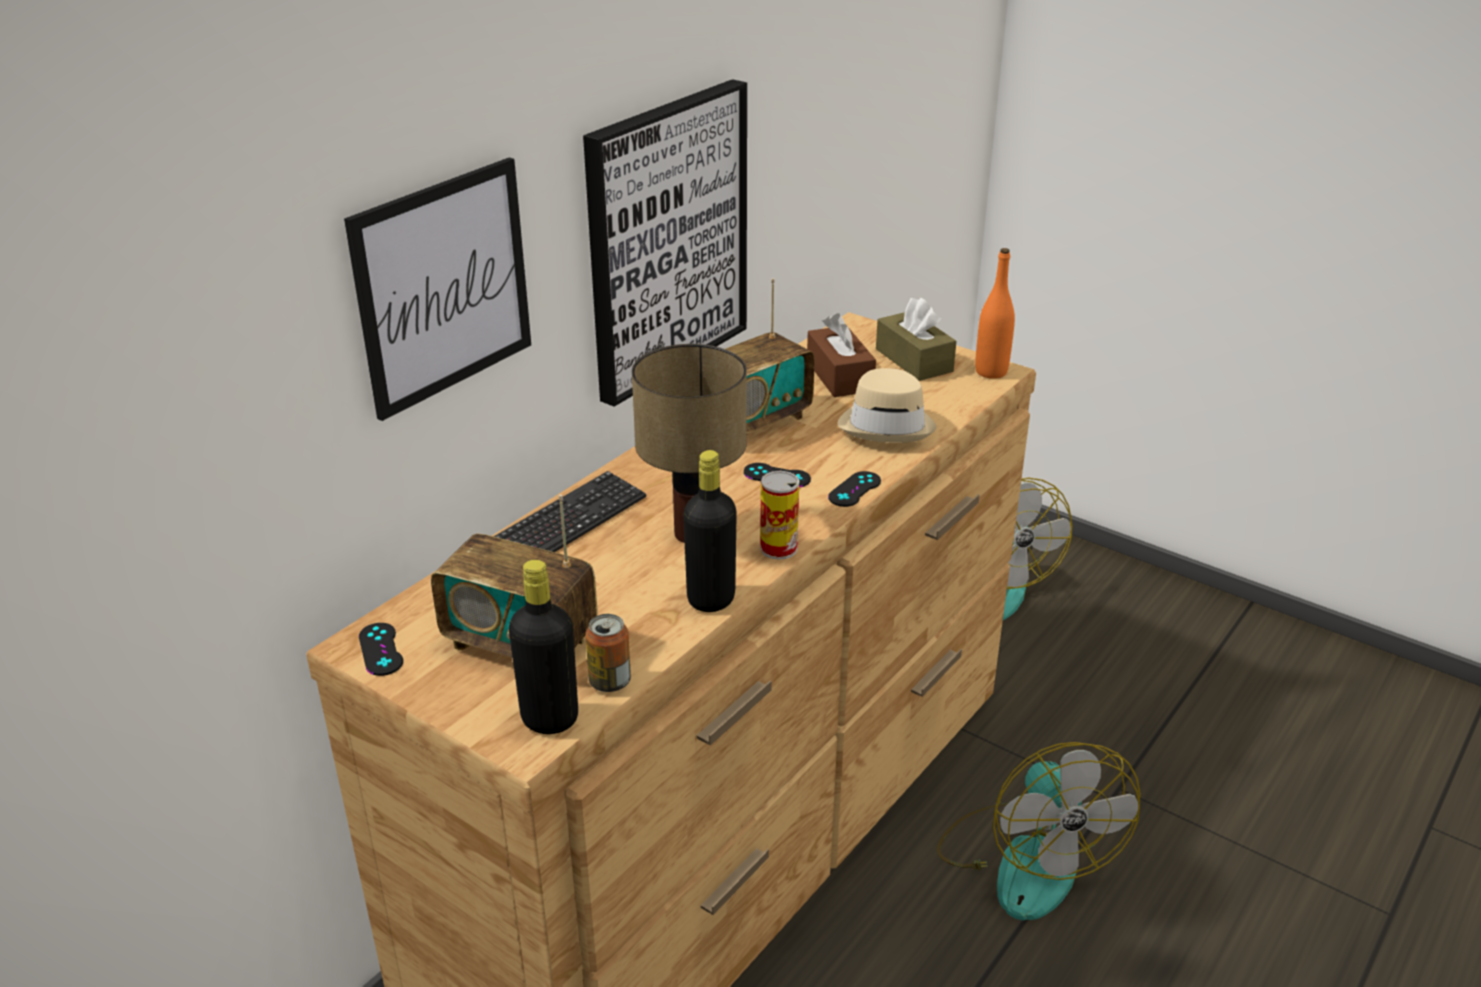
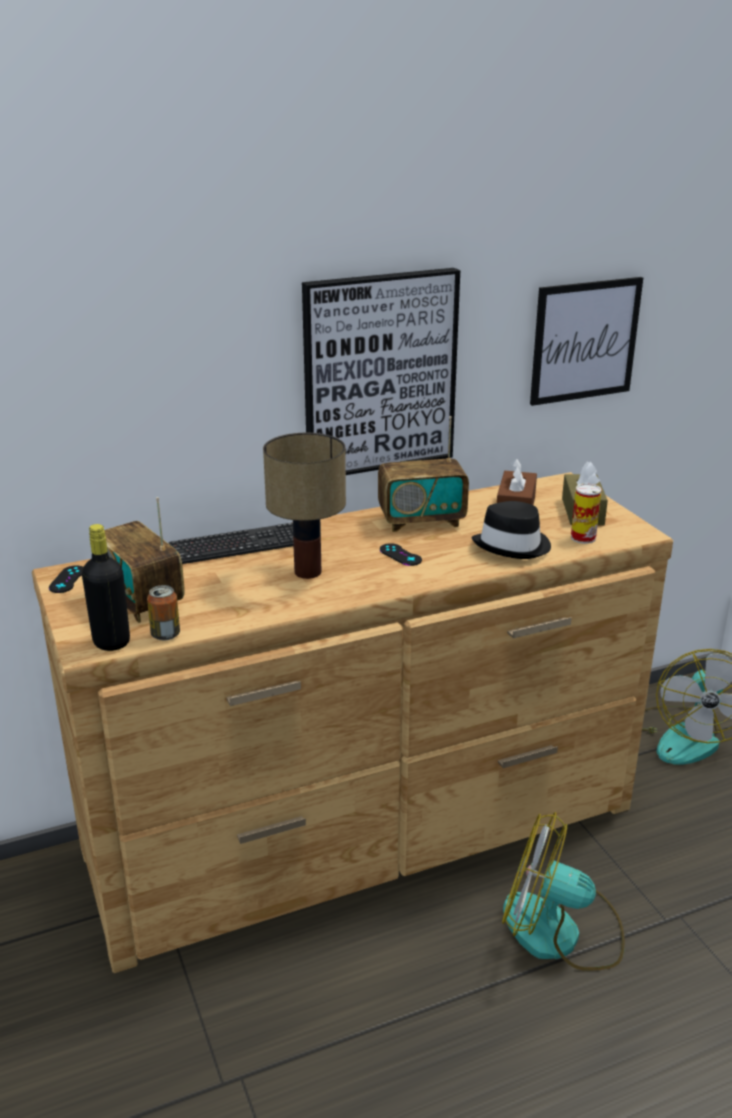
camera: 30 degrees right, 5 degrees down
(443, 286) = (170, 360): picture -> picture (585, 341)
(711, 599) = (275, 610): black bottle -> none
(778, 548) = (351, 595): can -> can (583, 538)
(854, 489) = (443, 576): black game controller -> none
(887, 425) = (513, 545): beige hat -> black hat
(991, 372) = (634, 532): orange bottle -> none
(1025, 859) = (559, 933): fan -> fan turned 90 degrees clockwise

